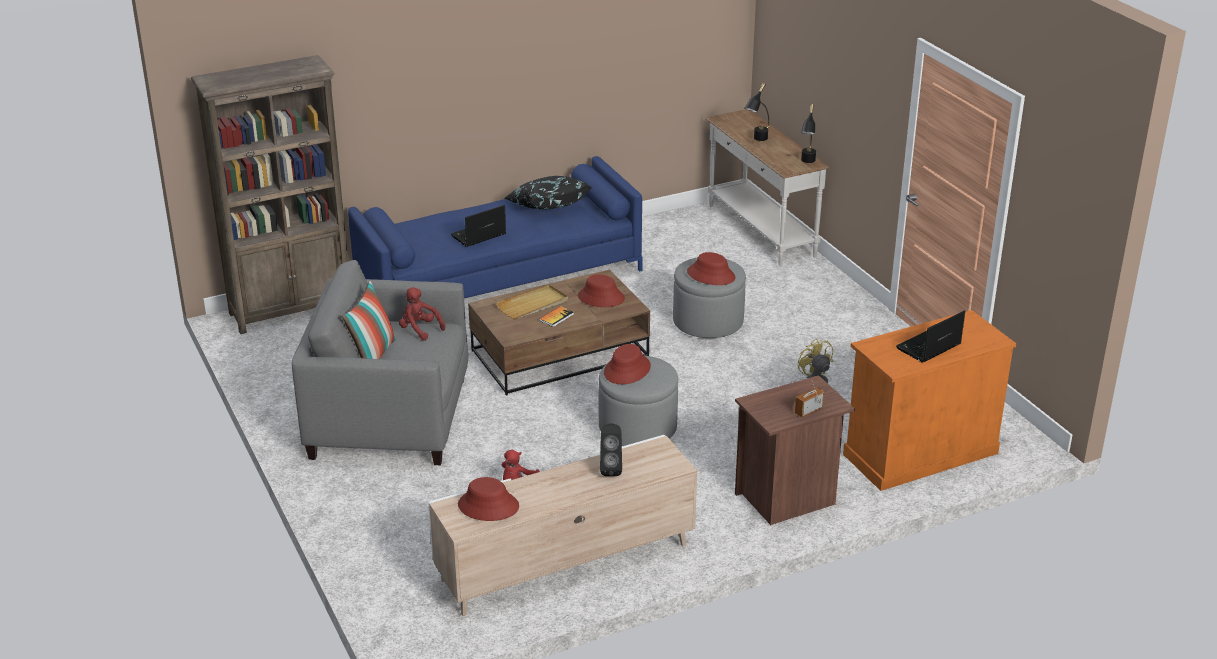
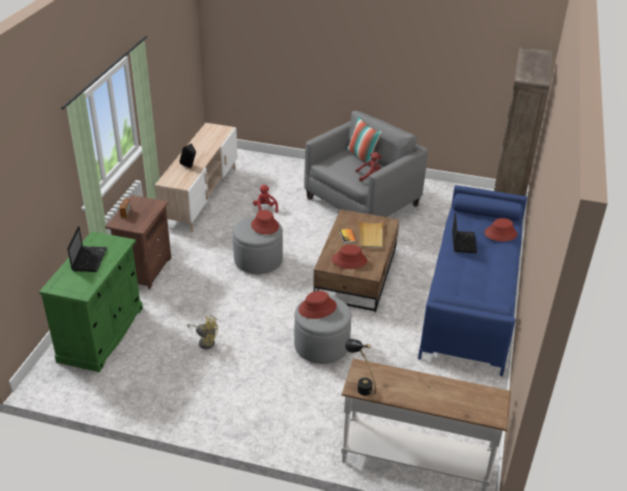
camera: 130 degrees right, 5 degrees up
(488, 506) = (213, 135): red hat -> red hat (500, 233)
(547, 206) = (482, 289): black pillow -> none
(757, 140) = (431, 387): black table lamp -> none
(920, 453) = (101, 334): orange cabinet -> green cabinet

